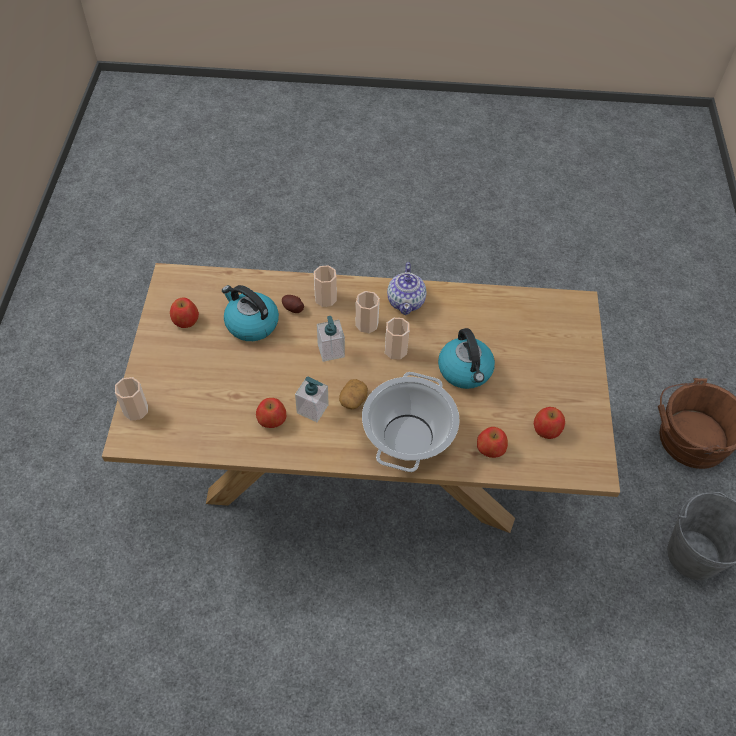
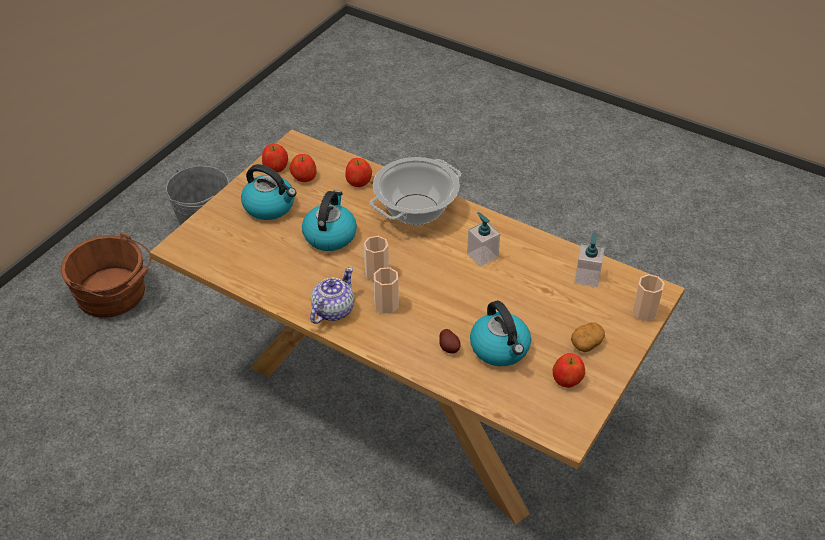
camera: 150 degrees left, 10 degrees down
(271, 419) = (522, 261): apple -> apple (275, 166)
(325, 298) = (410, 344): cup -> none
(331, 351) = (436, 294): soap dispenser -> soap dispenser (587, 277)
(353, 400) = (442, 249): potato -> potato (586, 343)
(545, 378) = (270, 206): none -> kettle

